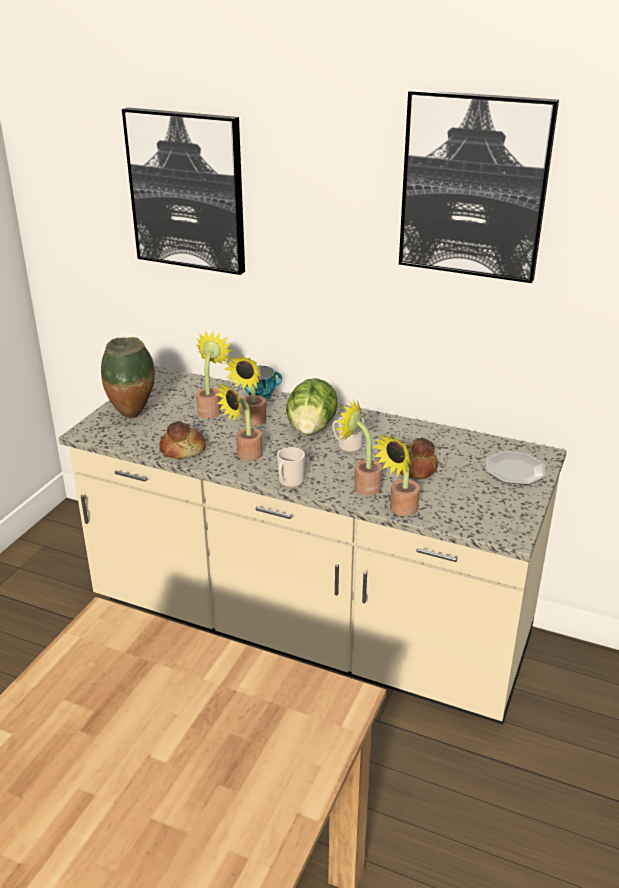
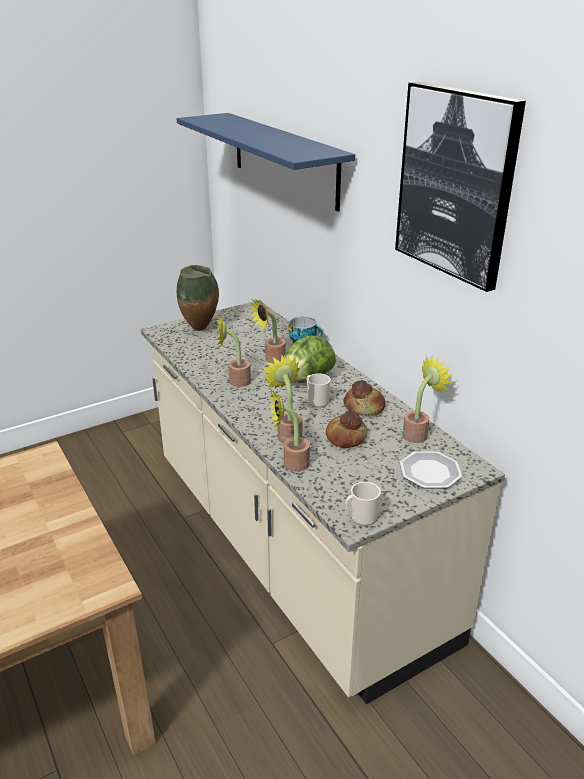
camera: 35 degrees right, 0 degrees up
(183, 449) = (201, 362): bread -> bread (364, 407)
(187, 191) = (284, 159): picture -> blue shelf
(211, 409) = (255, 341): potted plant -> potted plant (418, 434)
(289, 482) = (240, 411): mug -> mug (361, 517)

